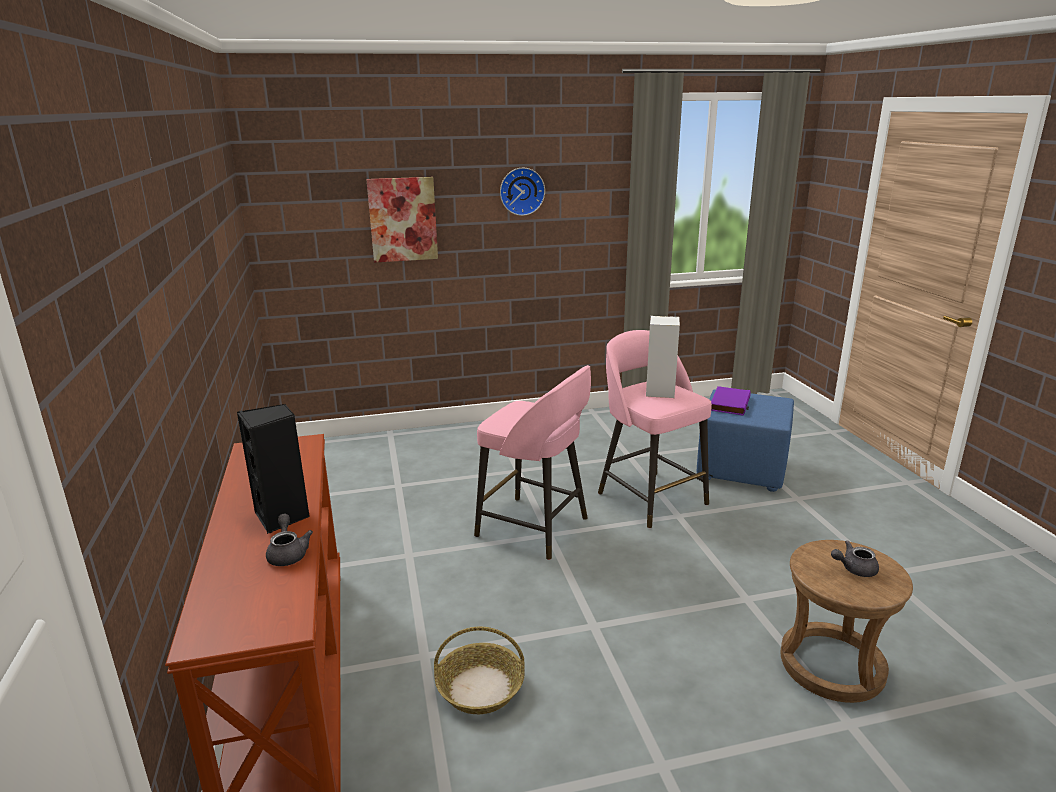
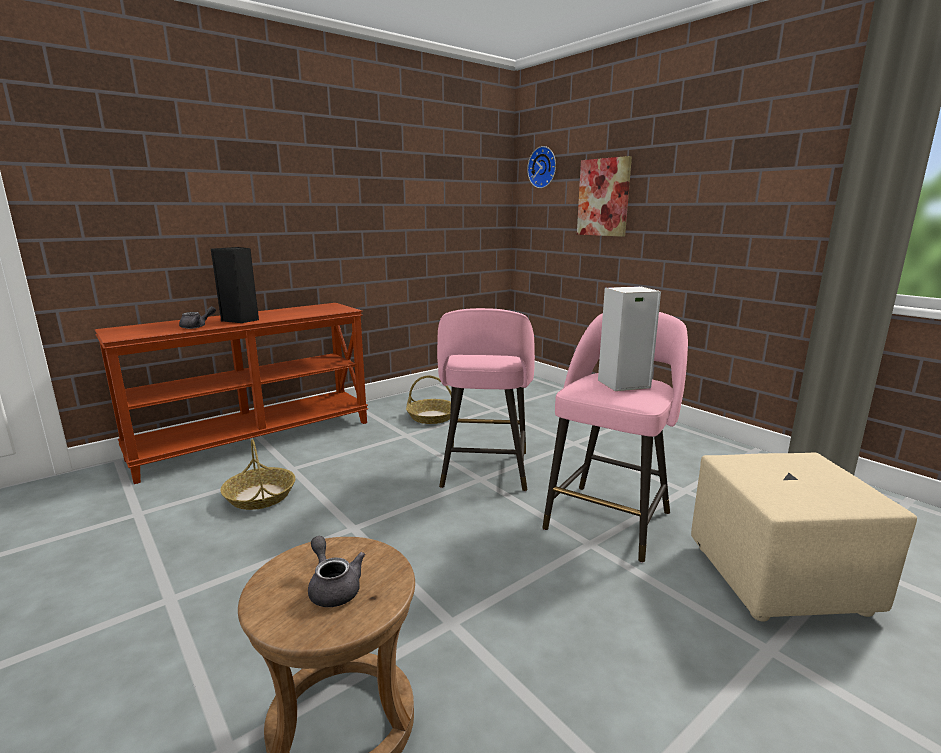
camera: 65 degrees right, 5 degrees down
(374, 527) = (431, 417): none -> basket
(521, 191) = (713, 169): wall clock -> wall clock (543, 167)
(728, 403) = (776, 464): purple book -> none
(742, 470) = (780, 580): blue ottoman -> beige ottoman

